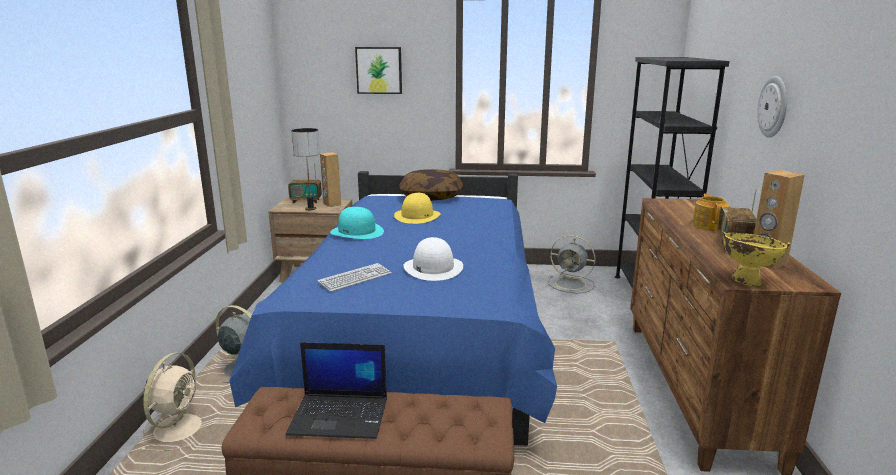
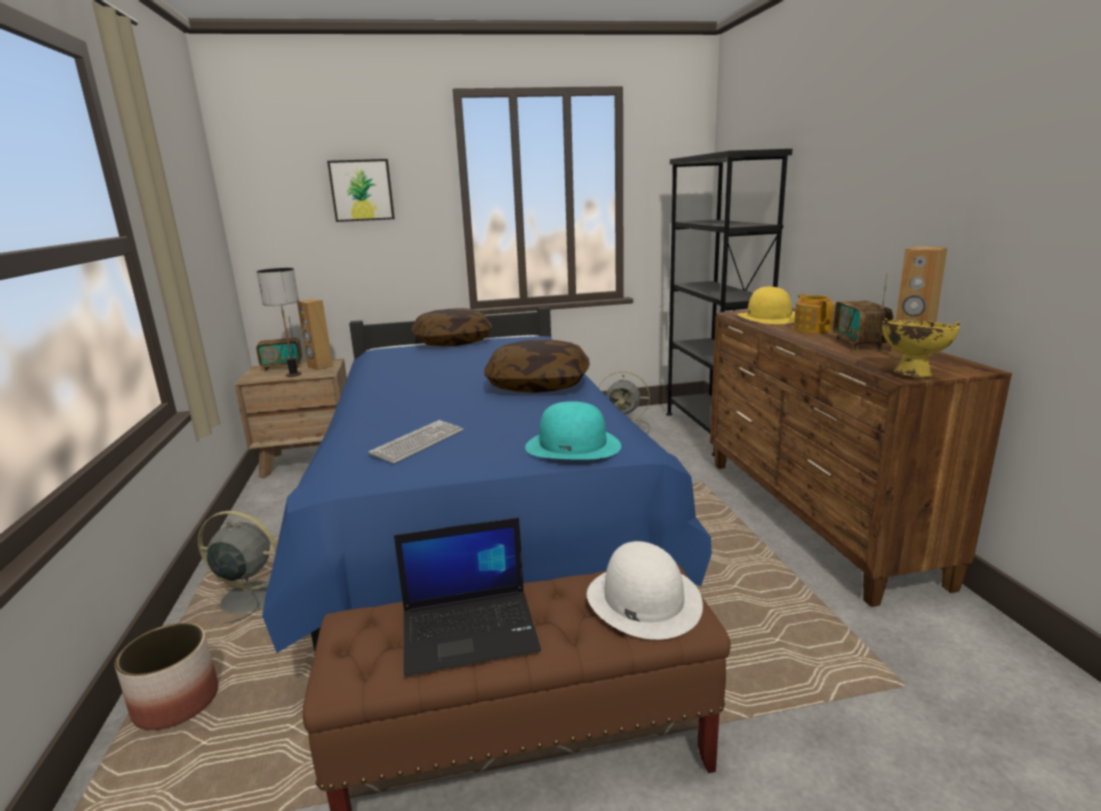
camera: 15 degrees left, 0 degrees up
(179, 427) = (176, 702): beige fan -> planter
(357, 232) = (384, 389): turquoise hat -> turquoise hat (573, 445)
(417, 216) = (451, 364): yellow hat -> yellow hat (769, 317)
(433, 268) = (513, 417): white hat -> white hat (643, 599)
(470, 243) = (538, 384): none -> pillow
(774, 107) = (867, 187): wall clock -> none

